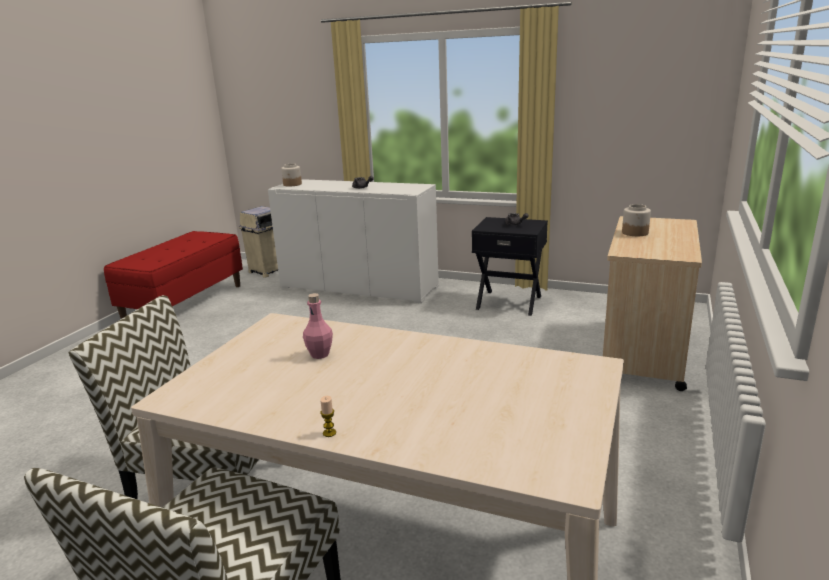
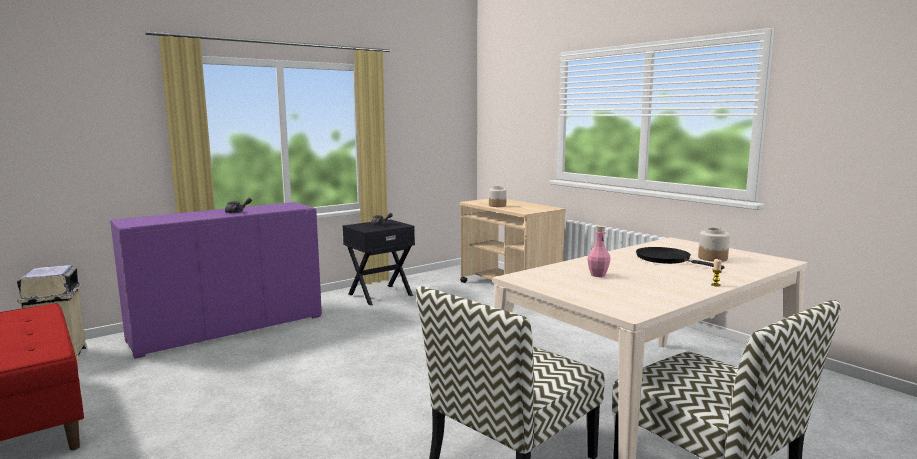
camera: 60 degrees left, 10 degrees down
(292, 184) = (136, 222): jar -> jar (713, 258)
(358, 287) = (228, 328): white cabinet -> purple cabinet
(451, 379) = (666, 259): none -> black frying pan

